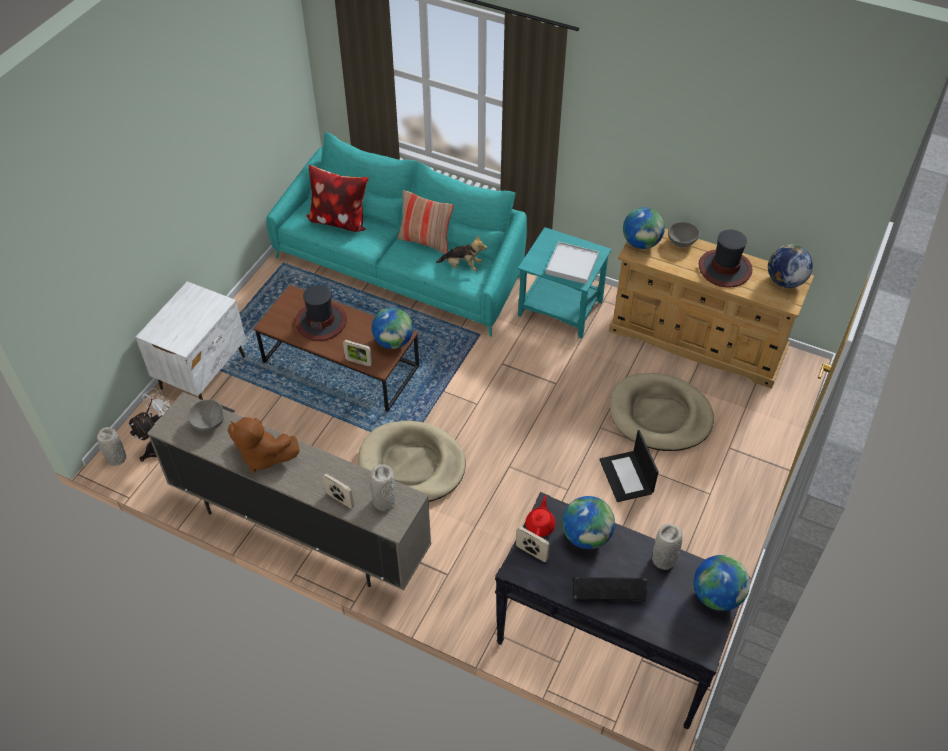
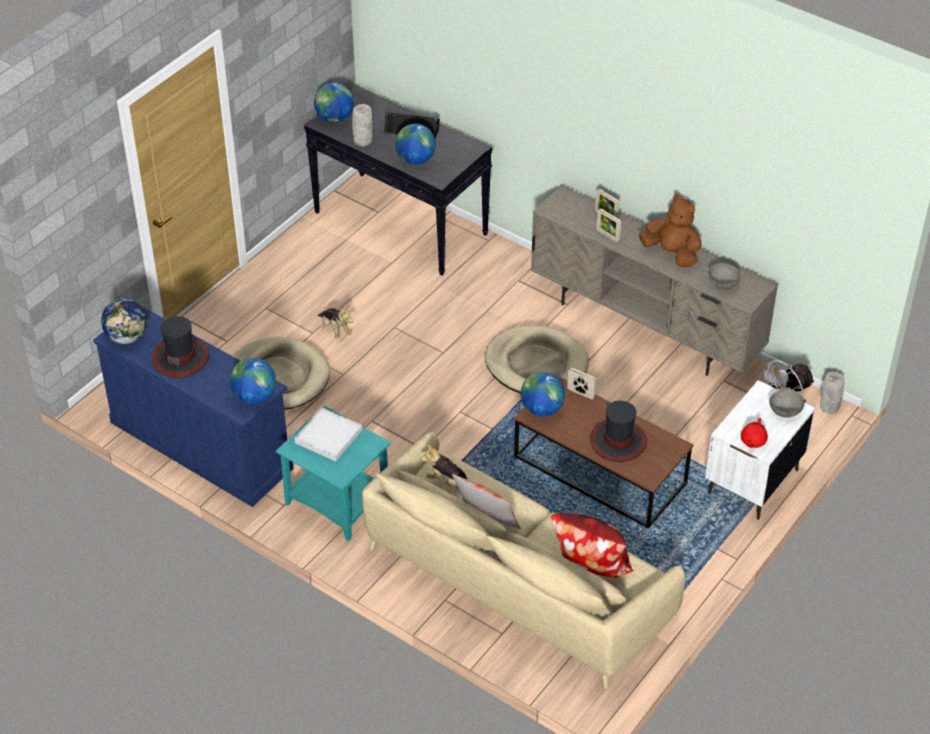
camera: 170 degrees left, 5 degrees down
(384, 502) = (569, 210): grey vase -> none
(401, 267) = (515, 583): turquoise sofa -> beige sofa
(531, 553) = (461, 155): picture frame -> picture frame (608, 235)
(540, 526) = (449, 170): red teapot -> red teapot (753, 441)
(627, 477) = (335, 330): laptop -> plush toy
(682, 242) = (209, 392): grey bowl -> grey bowl (785, 411)
(698, 340) = (199, 445): beige dresser -> blue dresser

